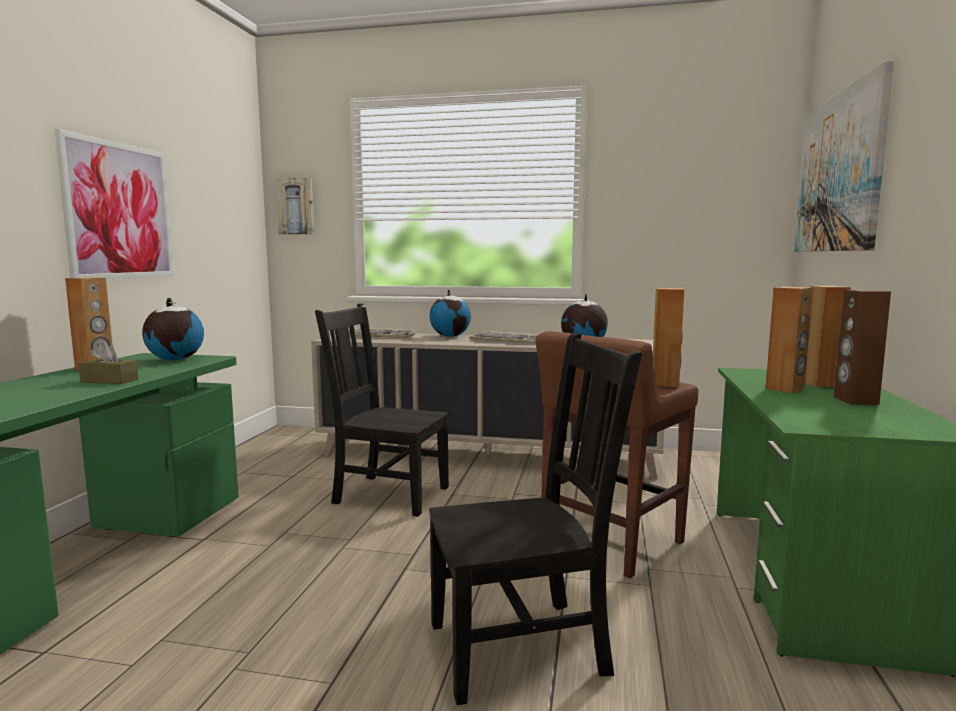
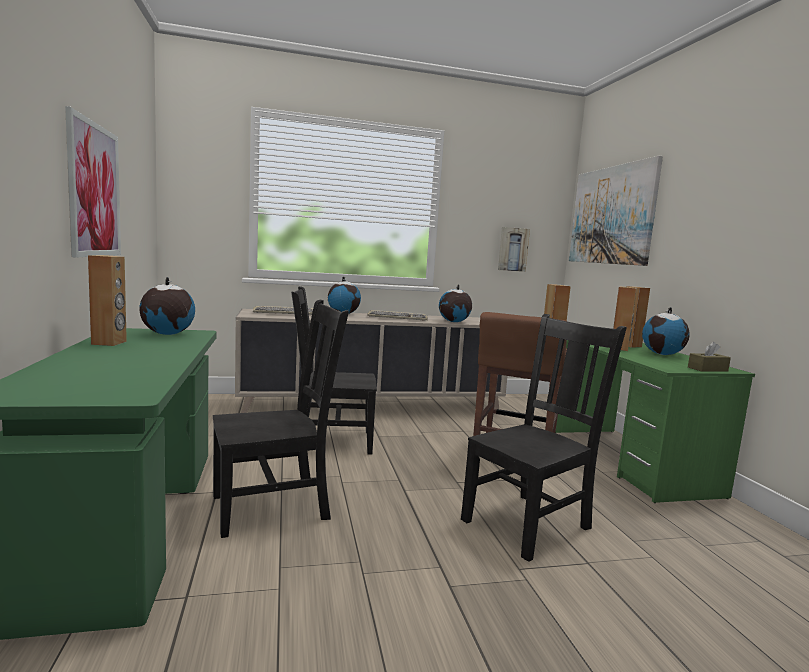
camera: 25 degrees left, 0 degrees up
(109, 381) = (162, 353): brown tissue box -> brown tissue box (707, 369)
(239, 566) = (275, 506): none -> black chair
(296, 206) = (192, 195): picture -> picture (512, 249)
(855, 400) = (662, 354): brown speaker -> globe

